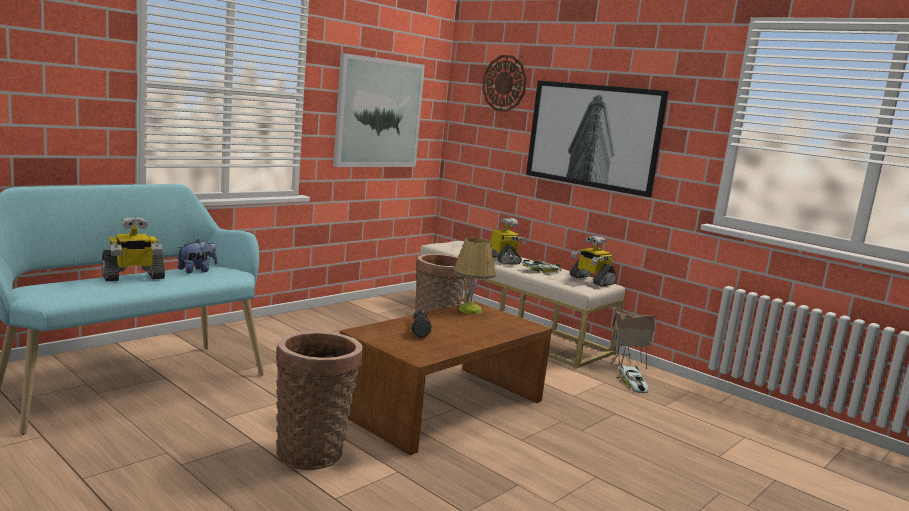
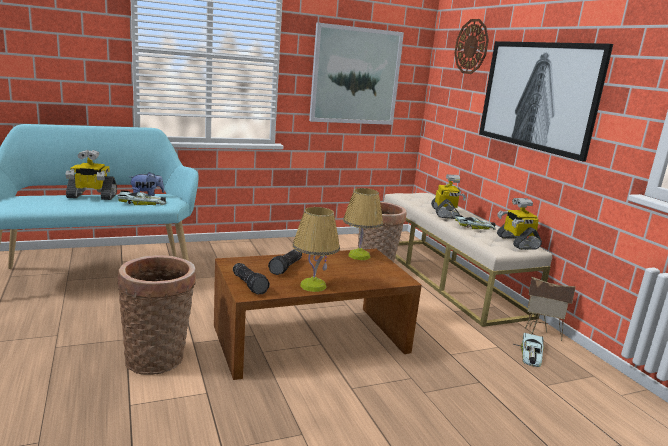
camera: 25 degrees right, 5 degrees up
(206, 278) = (142, 202): none -> toy car
(410, 350) = (250, 284): none -> flashlight
(466, 342) = (313, 286): none -> table lamp

